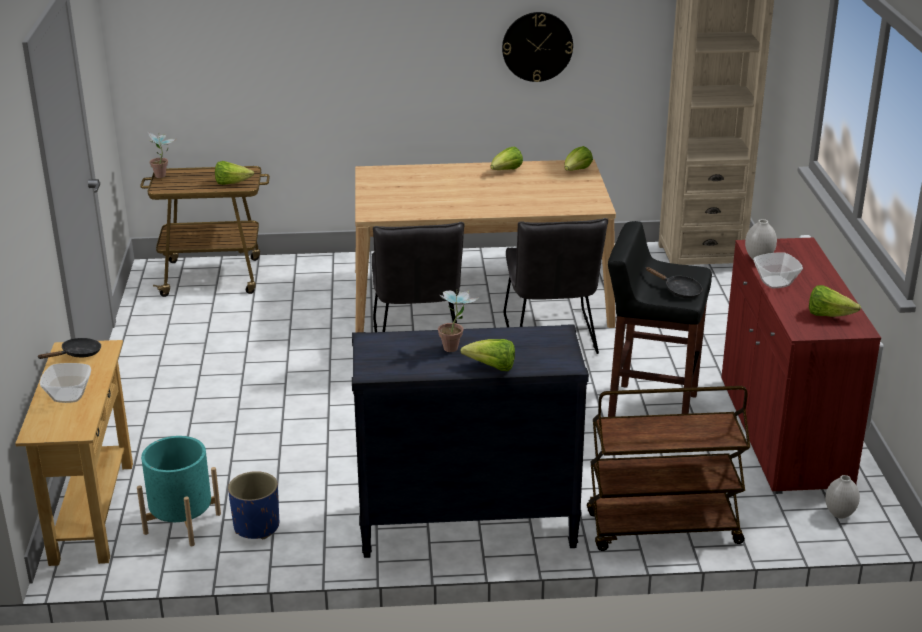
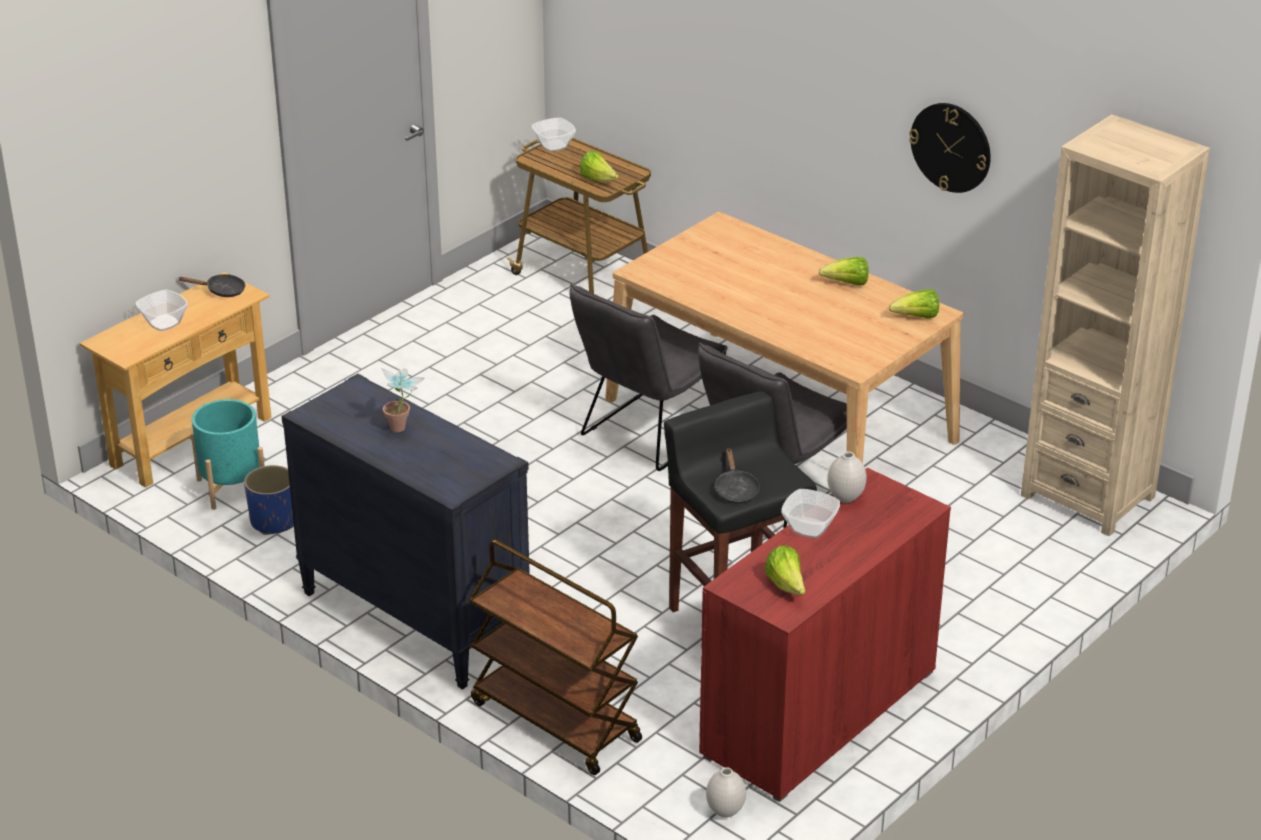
camera: 45 degrees right, 5 degrees up
(163, 176) = (554, 145): potted plant -> bowl
(492, 367) = (395, 461): lettuce -> none

